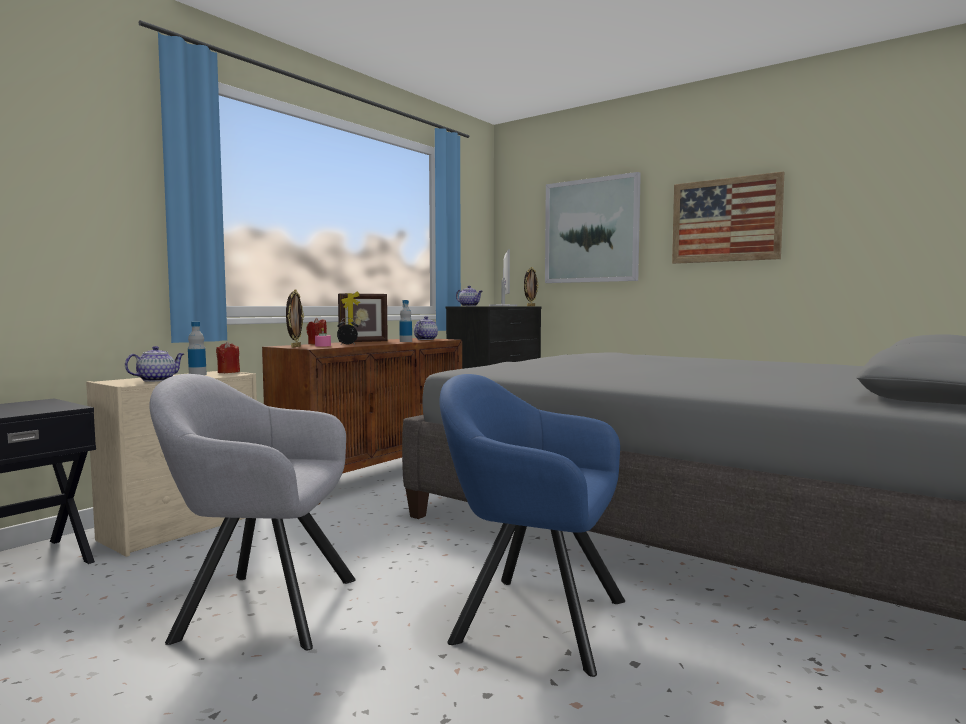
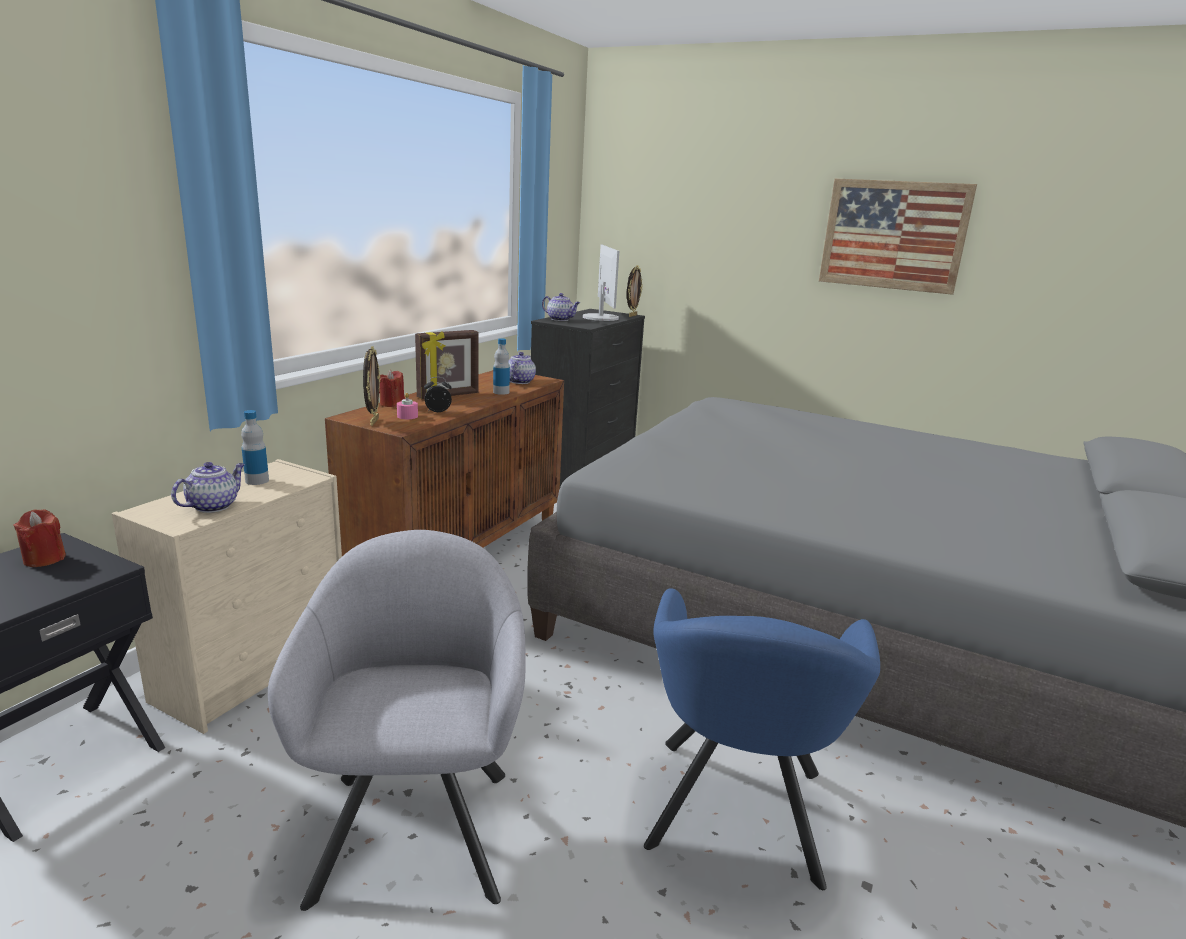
camera: 10 degrees left, 15 degrees up
(228, 372) = (296, 471): red candle -> red candle (44, 559)
(259, 607) = (417, 822): grey armchair -> grey armchair turned 90 degrees clockwise
(530, 618) = (735, 817): blue armchair -> blue armchair turned 90 degrees counterclockwise
(591, 231) = (716, 223): picture -> none

